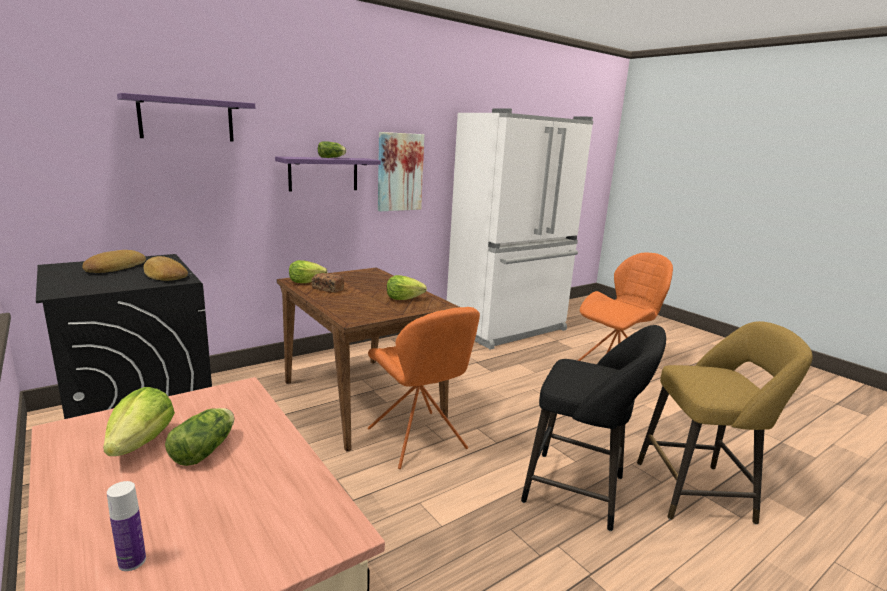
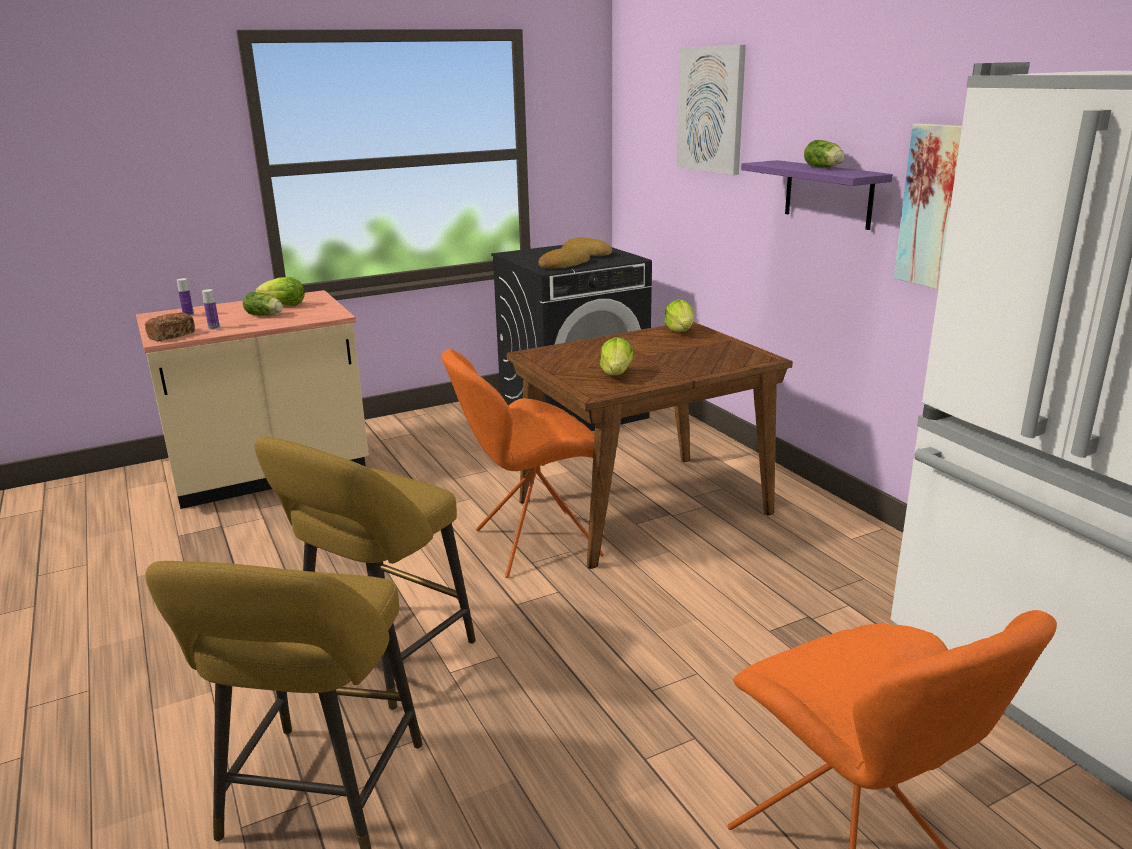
camera: 100 degrees right, 5 degrees up
(187, 119) = (711, 109): purple shelf -> picture
(273, 486) = (214, 328): none -> bottle
(327, 289) = (652, 341): bread -> bread (172, 335)
(581, 491) = (381, 659): black stool -> yellow stool

